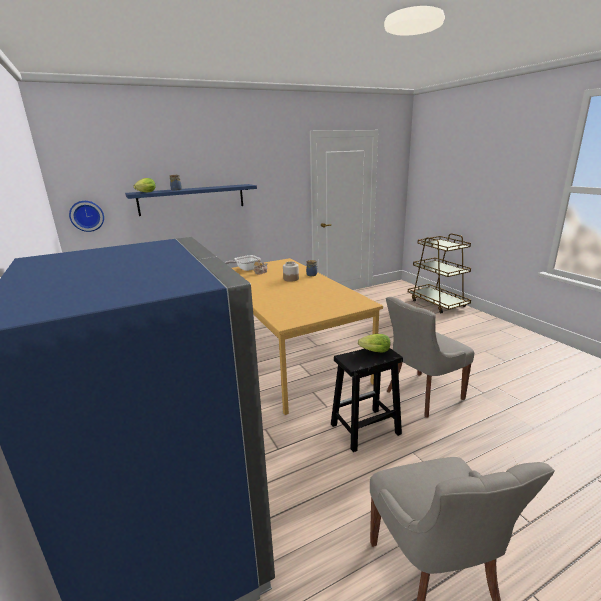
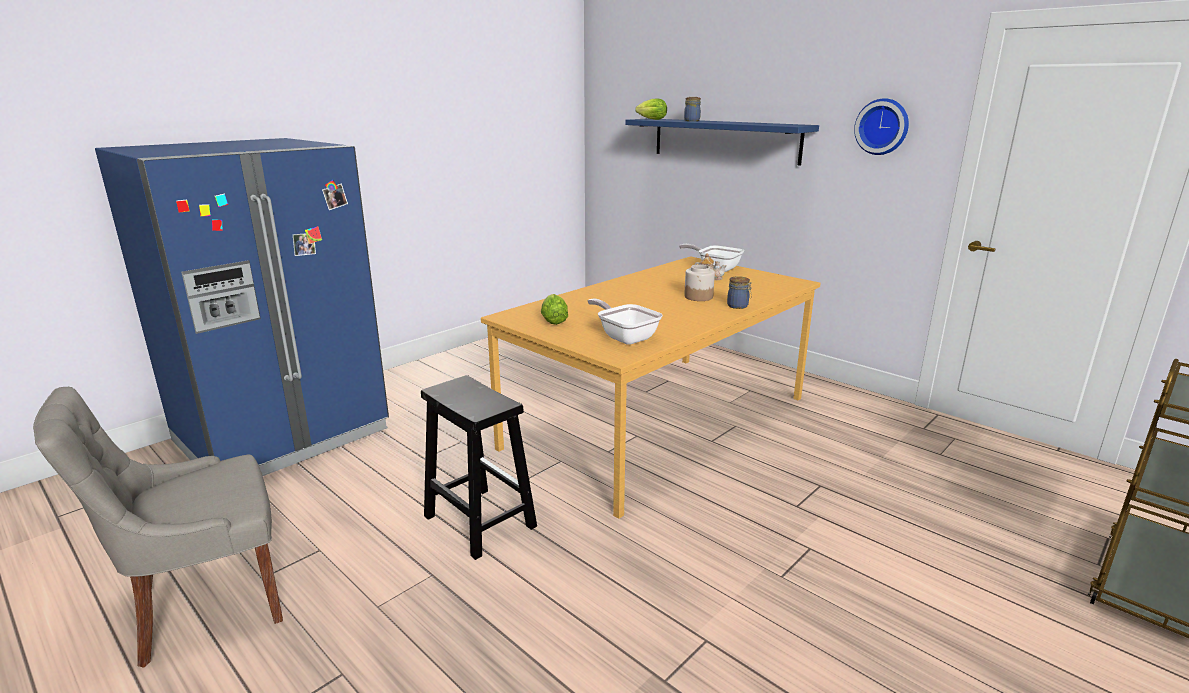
camera: 70 degrees right, 0 degrees up
(87, 215) = (609, 143): wall clock -> wall clock (882, 126)
(341, 300) = (625, 337): none -> frying pan
(373, 351) = (487, 399): lettuce -> lettuce (553, 320)
(422, 395) = (606, 579): grey chair -> none

